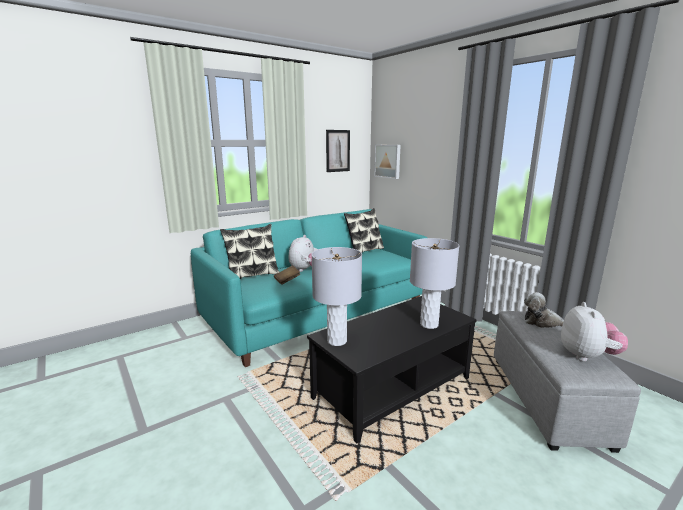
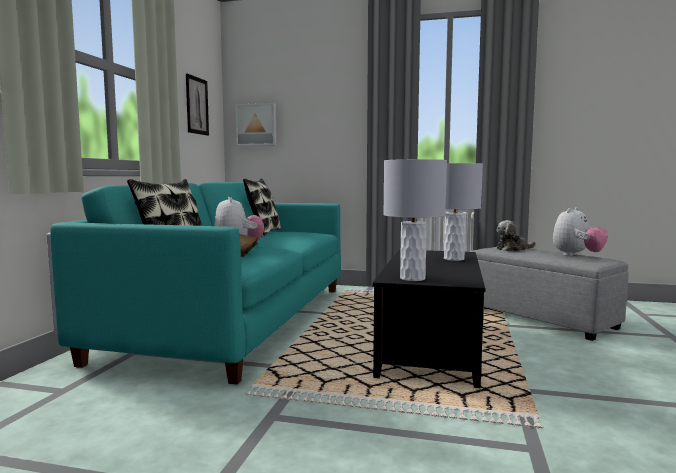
camera: 40 degrees left, 10 degrees down
(587, 356) = (577, 256): plush toy -> plush toy turned 75 degrees clockwise

